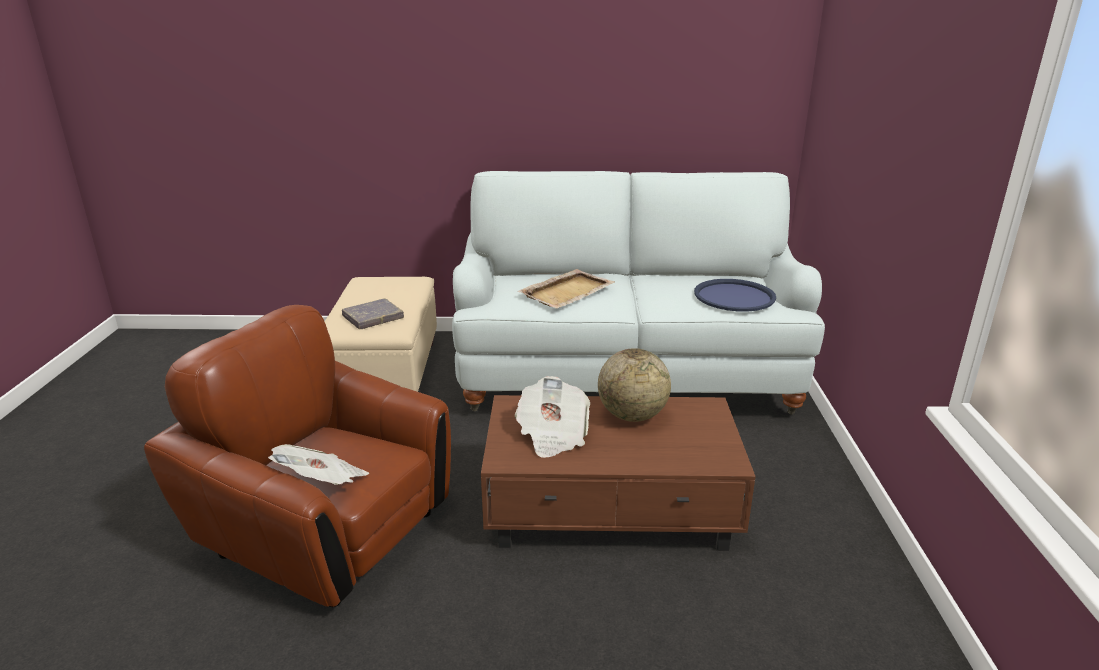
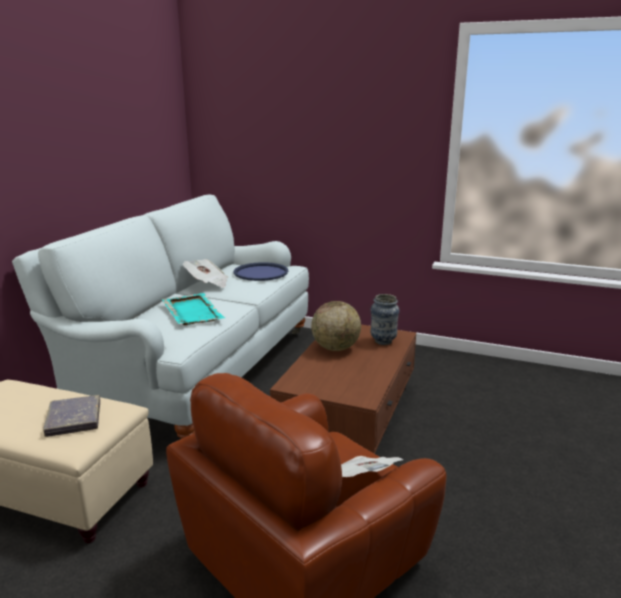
camera: 70 degrees left, 5 degrees down
(552, 435) = (343, 377): newspaper -> newspaper (207, 283)
(567, 291) = (192, 311): beige tray -> turquoise tray
(688, 449) = (383, 341): none -> vase

